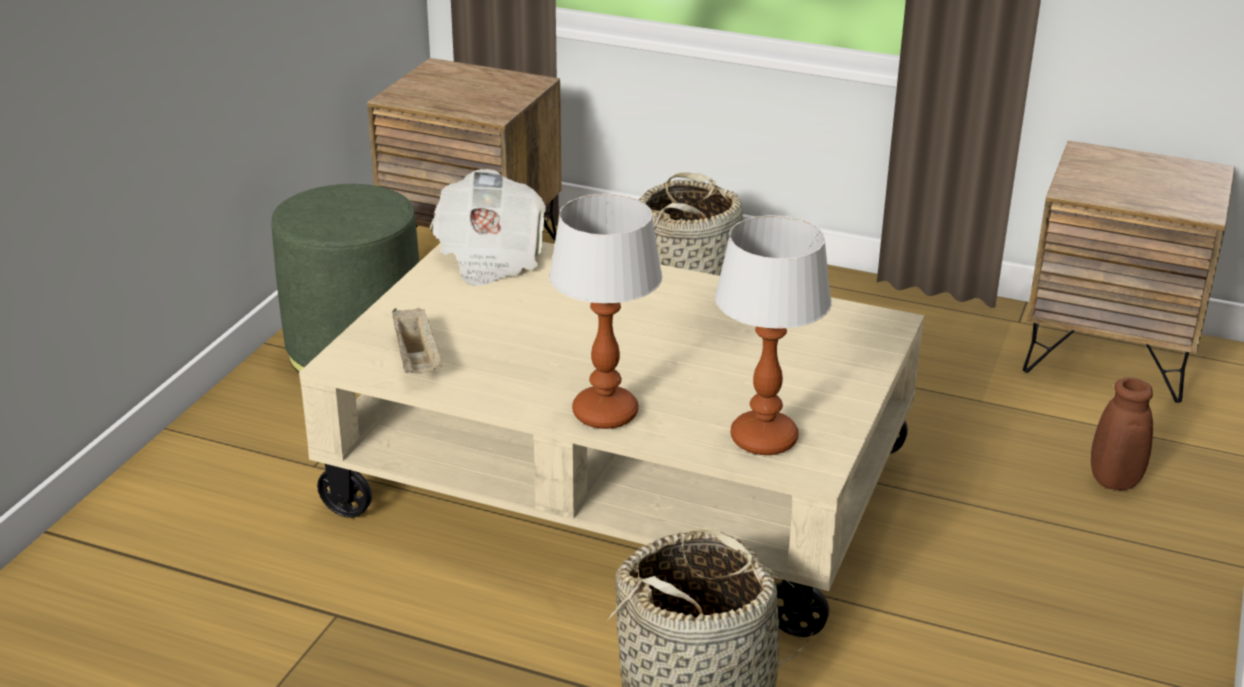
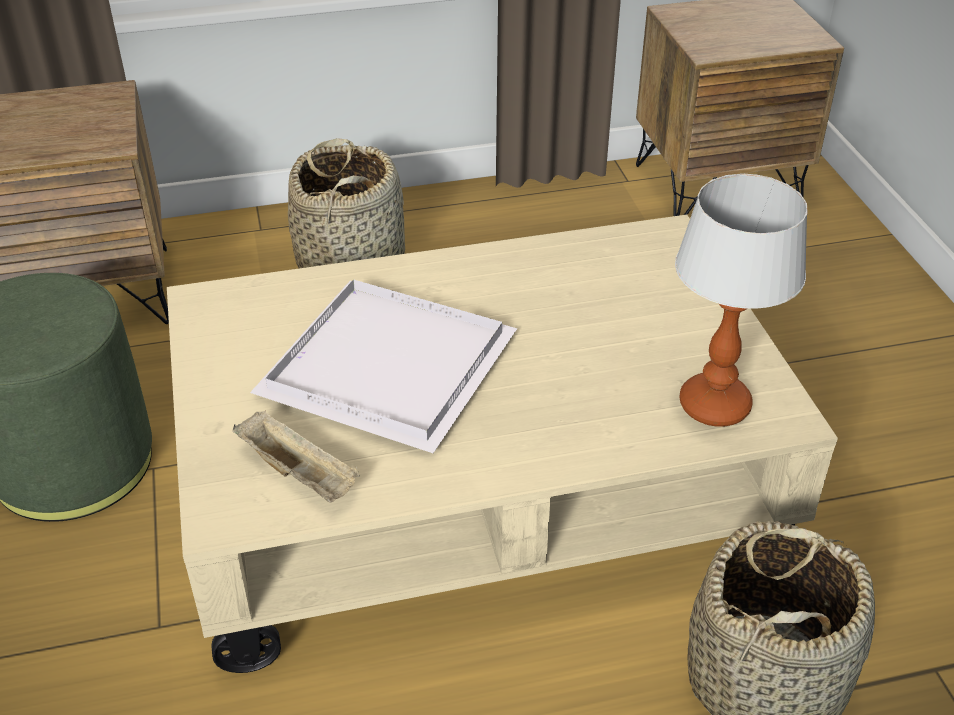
camera: 35 degrees left, 10 degrees up
(489, 257) = (241, 312): newspaper -> none
(551, 322) = (386, 363): none -> white tray
(605, 414) = (553, 448): table lamp -> none
(1111, 483) = (831, 300): brown vase -> none

